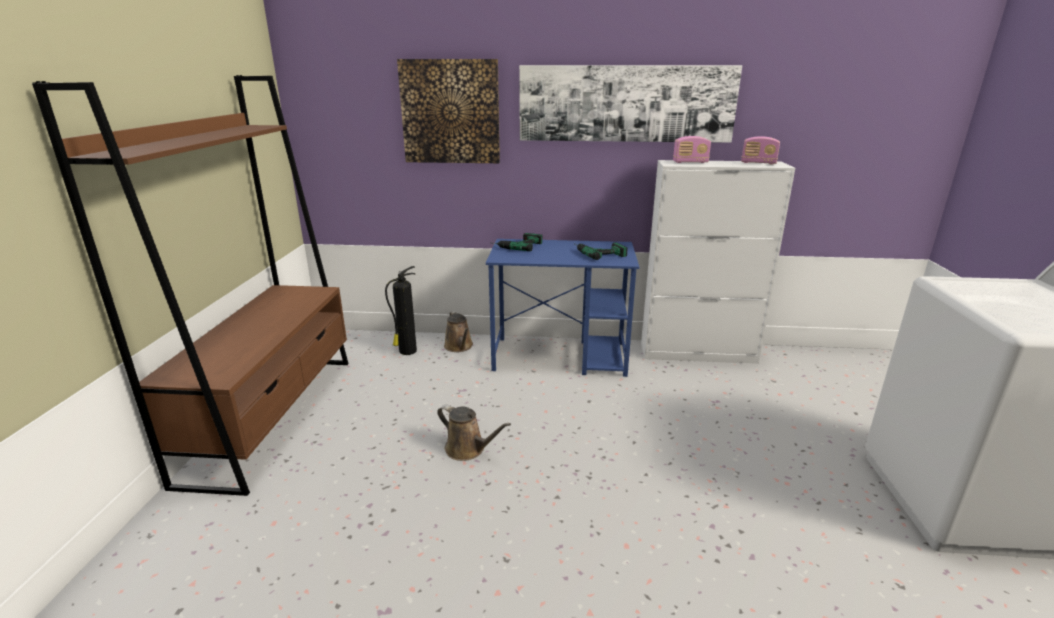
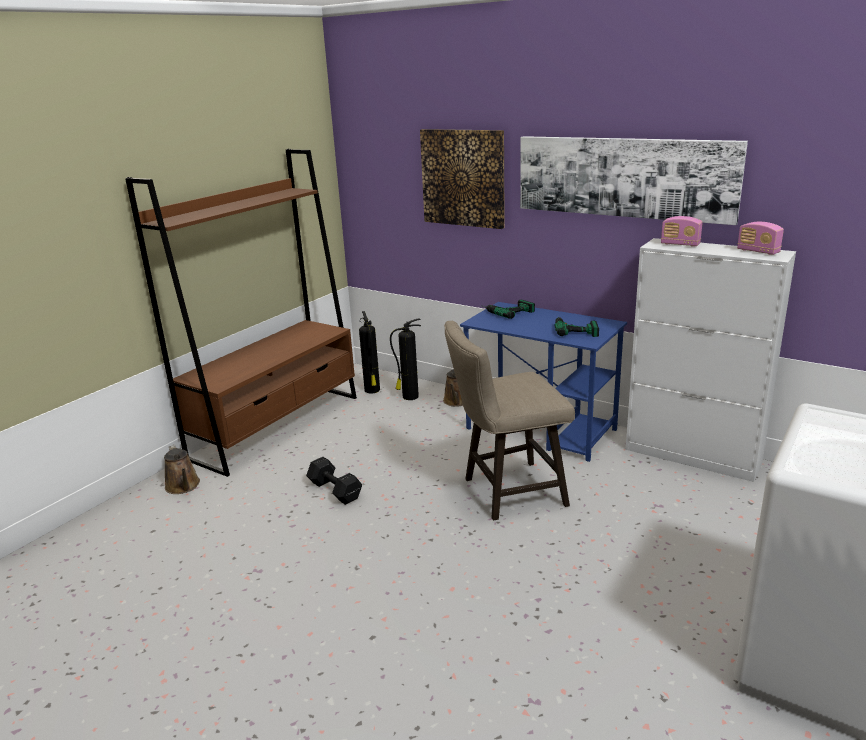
camera: 30 degrees right, 0 degrees up
(361, 352) = (372, 390): none -> fire extinguisher
(404, 472) = (334, 490): none -> black dumbbell
(468, 449) = (393, 486): brown watering can -> brown watering can (183, 486)
(585, 424) = (507, 493): none -> beige stool

